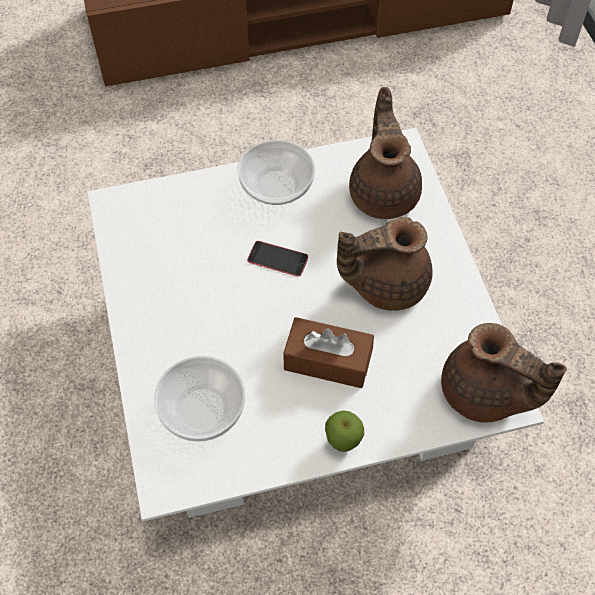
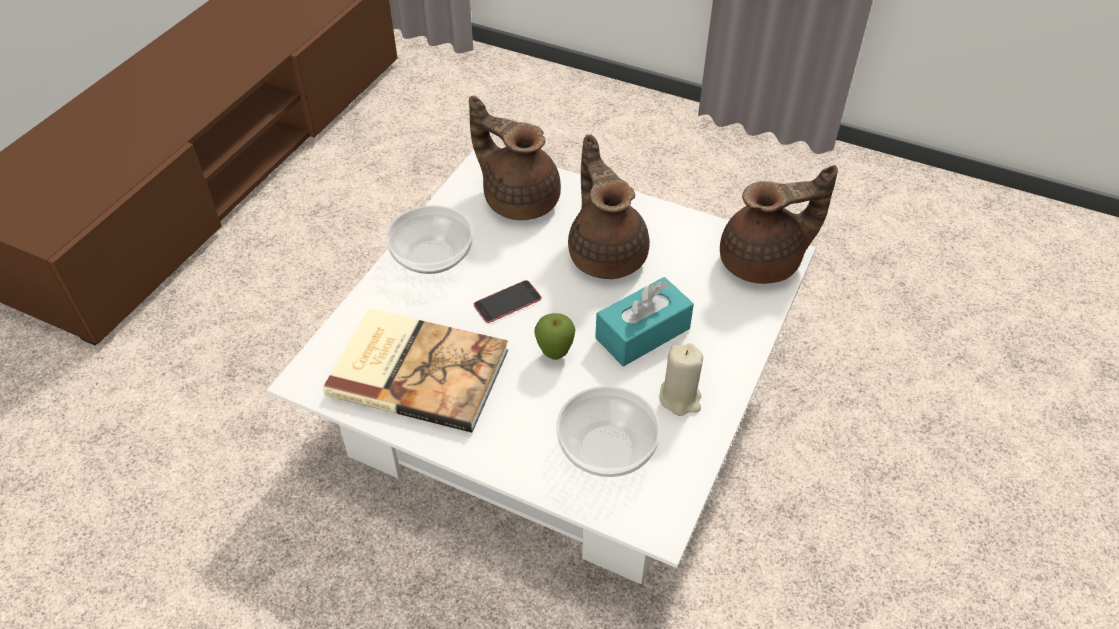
camera: 50 degrees left, 10 degrees down
(172, 254) = (418, 370): none -> book
(288, 426) = (680, 398): none -> beige candle
(327, 361) = (642, 333): brown tissue box -> turquoise tissue box
(343, 443) = (729, 372): apple -> apple (555, 354)
(385, 284) = (607, 253): brown teapot -> brown teapot turned 135 degrees clockwise

